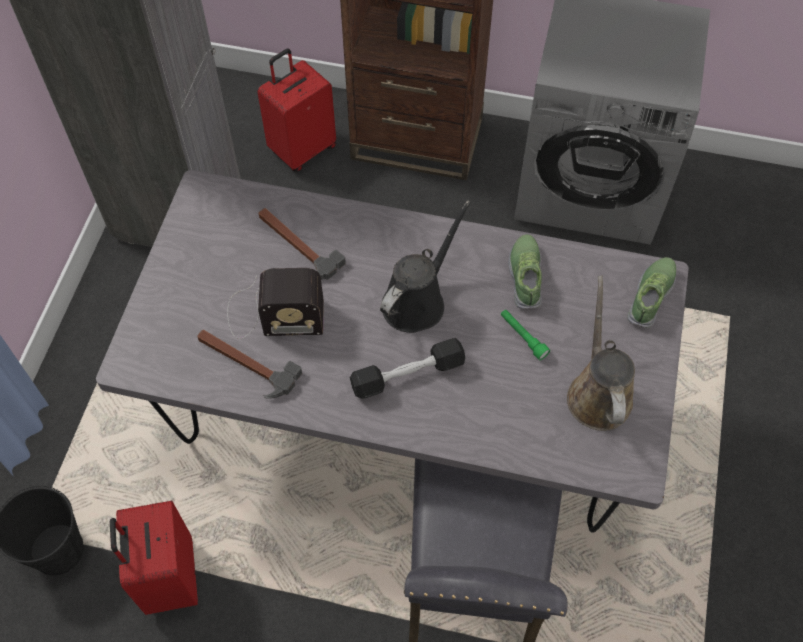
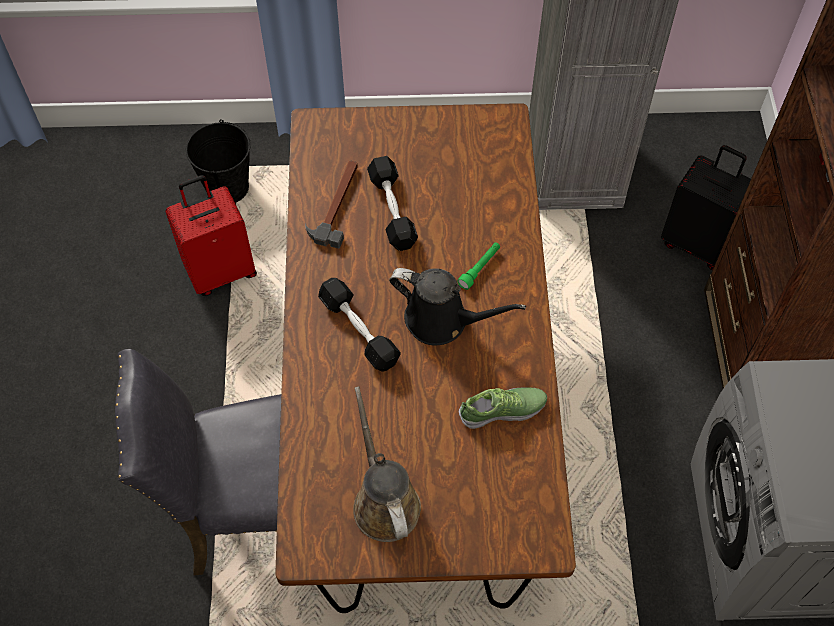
camera: 75 degrees right, 0 degrees up
(272, 314) = (392, 210): radio -> black dumbbell
(296, 245) = (472, 208): hammer -> none
(302, 149) = (696, 243): red suitcase -> black suitcase
(400, 420) = (414, 409): grey dining table -> brown dining table
(523, 337) = (429, 420): green flashlight -> green flashlight (480, 268)
(598, 393) = (384, 501): brown watering can -> brown watering can turned 90 degrees counterclockwise
(651, 296) = (517, 537): shoe -> none

